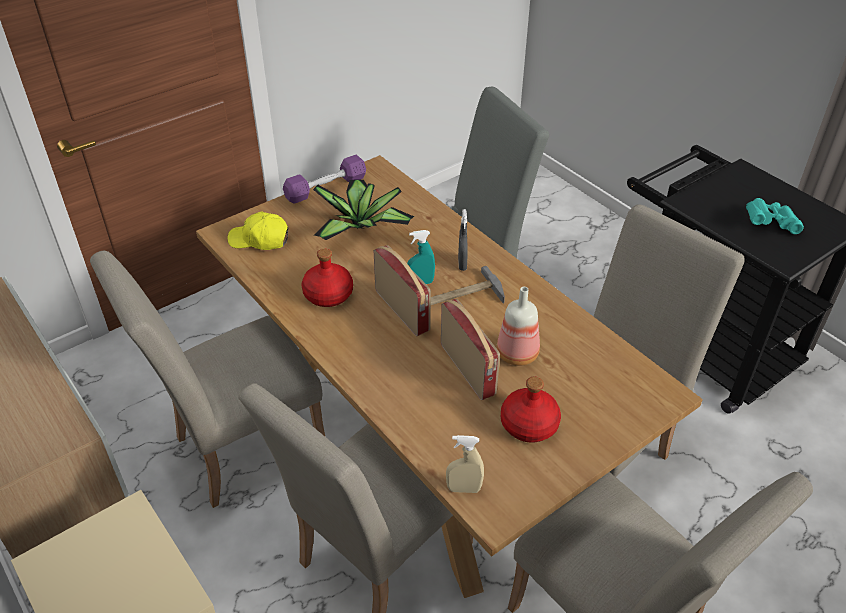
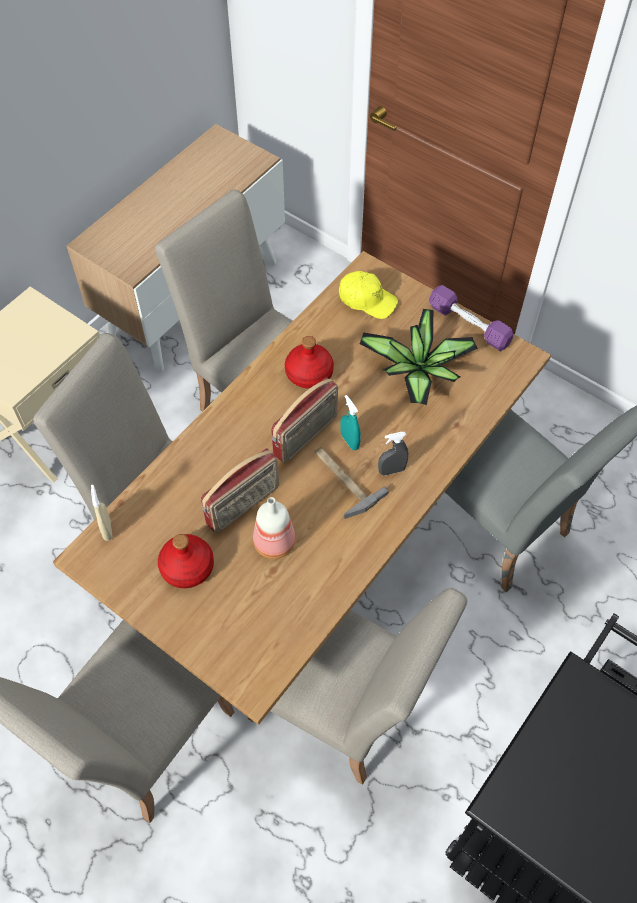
camera: 75 degrees right, 15 degrees up
(259, 240) = (367, 300): yellow cap -> yellow cap turned 120 degrees clockwise
(769, 223) = (574, 788): turquoise binoculars -> none

